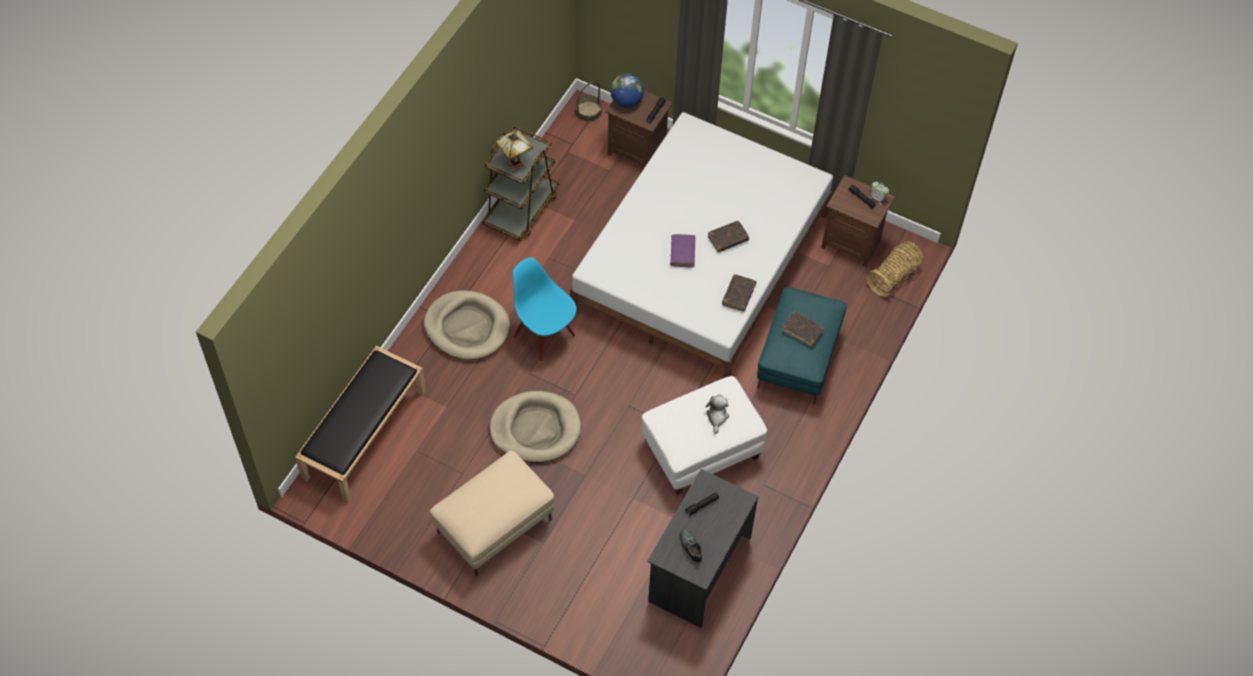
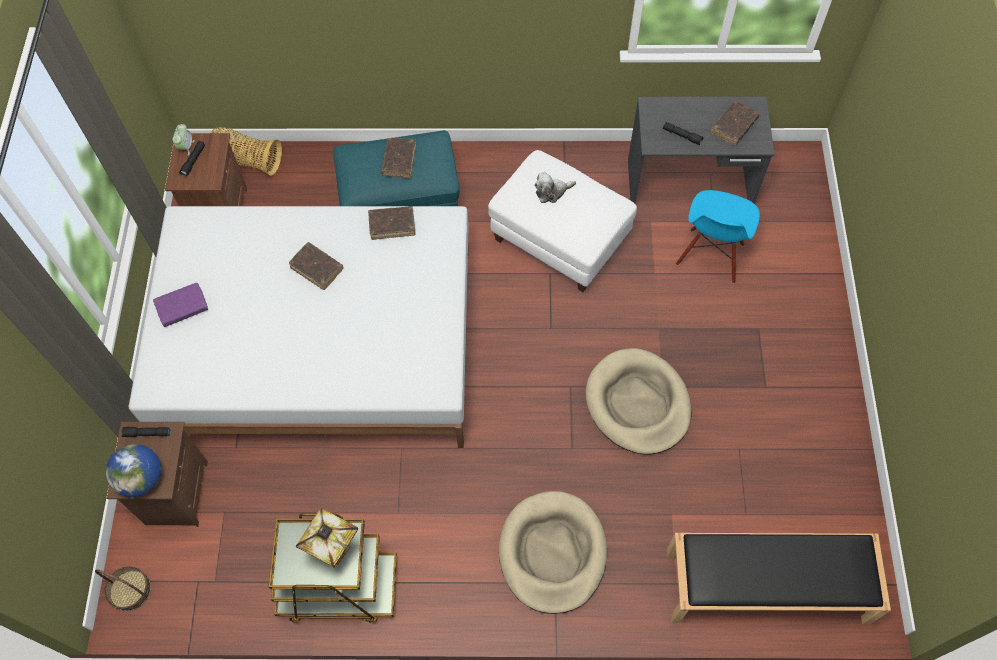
camera: 115 degrees left, 5 degrees up
(494, 525) = (774, 383): beige ottoman -> none
(544, 336) = (512, 458): blue chair -> blue chair (710, 256)
(682, 253) = (362, 305): purple book -> purple book (182, 307)
(690, 547) = (733, 126): shoe -> brown book

